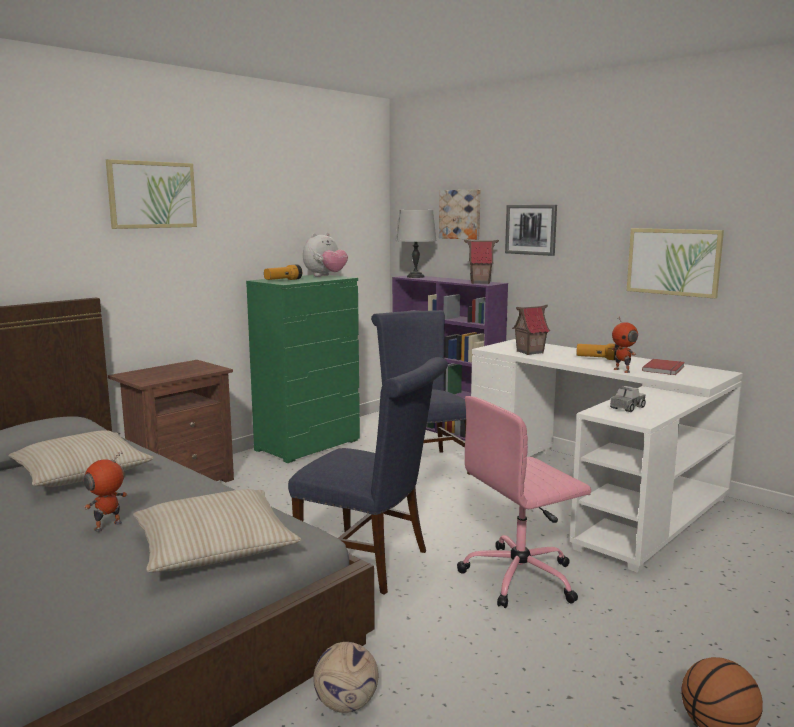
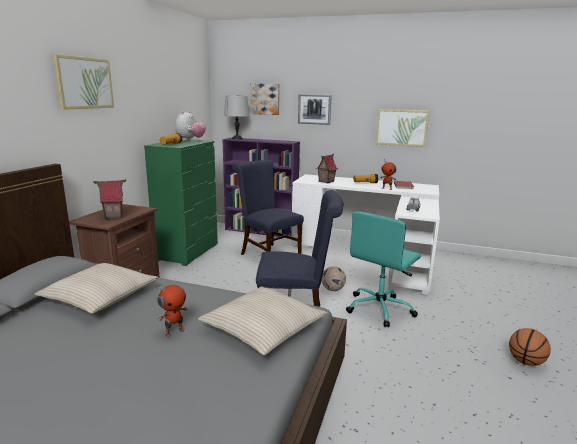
camera: 25 degrees left, 5 degrees up
(108, 527) = (174, 331): toy robot -> toy robot turned 150 degrees counterclockwise
(345, 705) = (364, 403): football -> football (332, 290)
(480, 282) = (284, 141): toy house -> toy house (114, 216)
(521, 577) = (380, 309): pink office chair -> turquoise office chair

